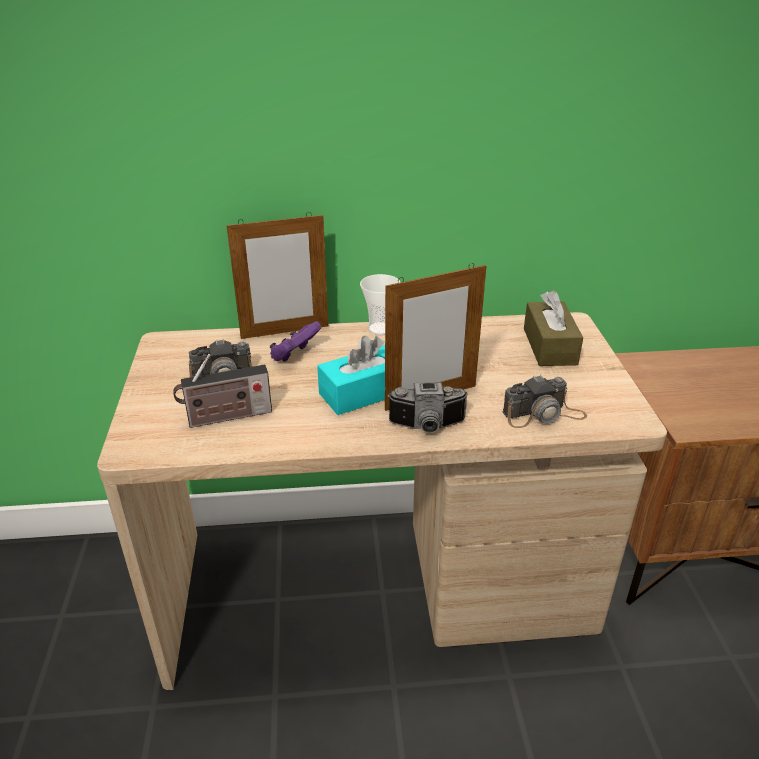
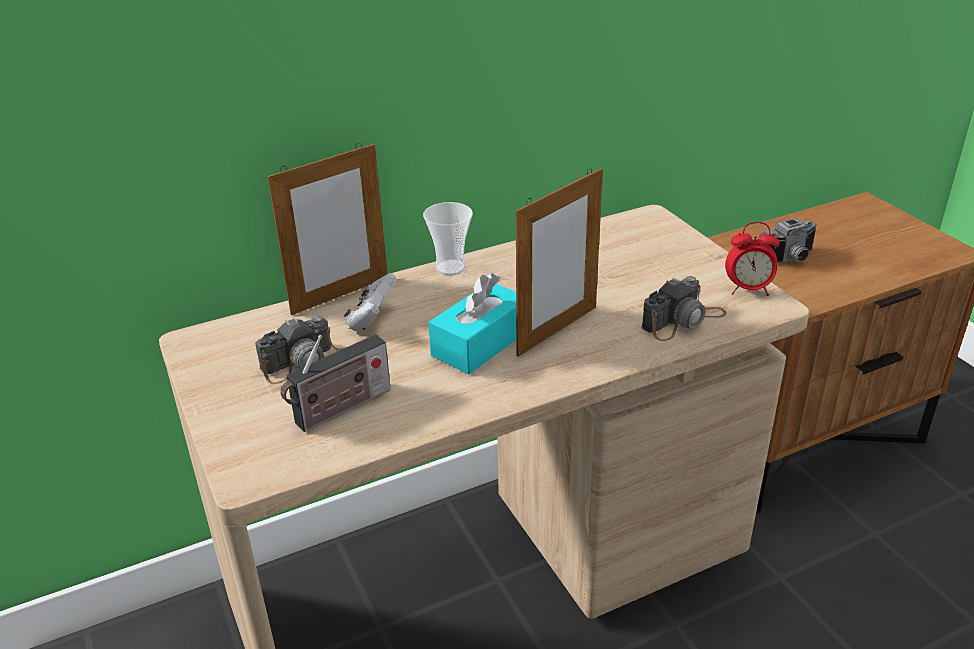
camera: 20 degrees left, 0 degrees up
(295, 355) = (372, 320): purple game controller -> white game controller
(427, 427) = (575, 363): camera -> camera (789, 260)
(549, 346) = (644, 247): brown tissue box -> none
(620, 402) = (748, 289): none -> alarm clock

